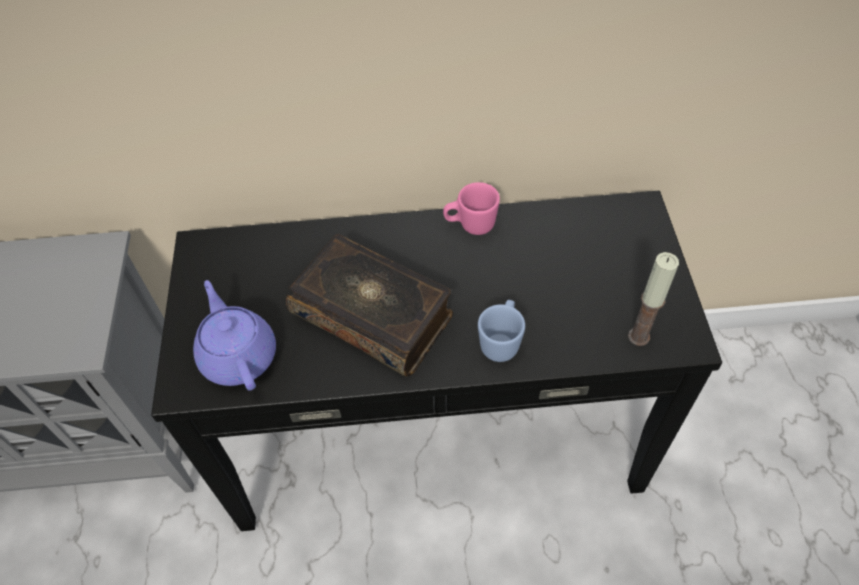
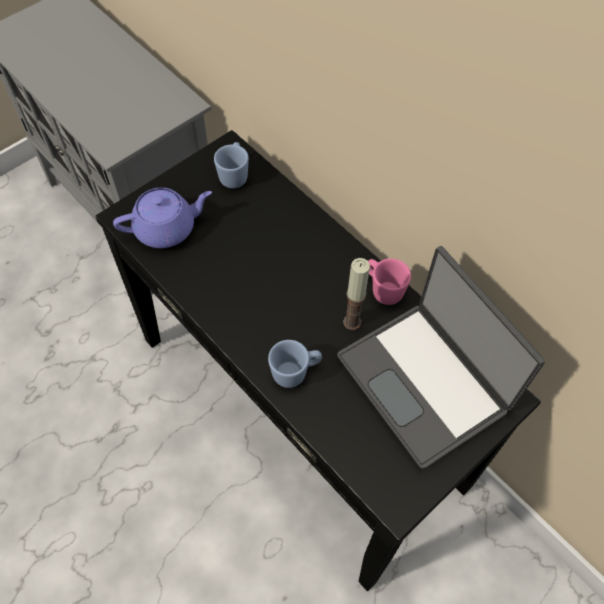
camera: 50 degrees right, 5 degrees up
(234, 260) = (234, 175): none -> blue mug
(238, 355) = (167, 228): purple teapot -> purple teapot turned 45 degrees clockwise
(373, 314) = (256, 280): book -> none
(586, 252) = (424, 382): none -> laptop
(638, 336) = (374, 464): candle -> candle (352, 322)

